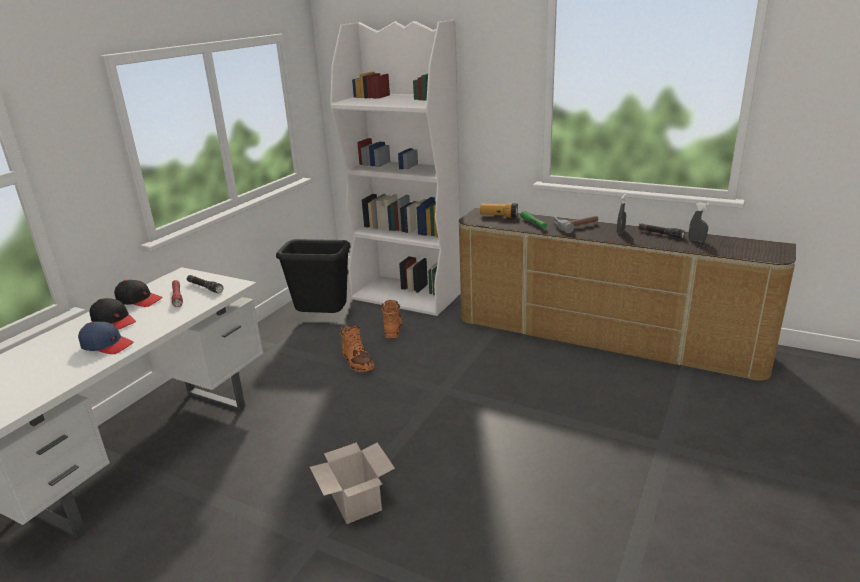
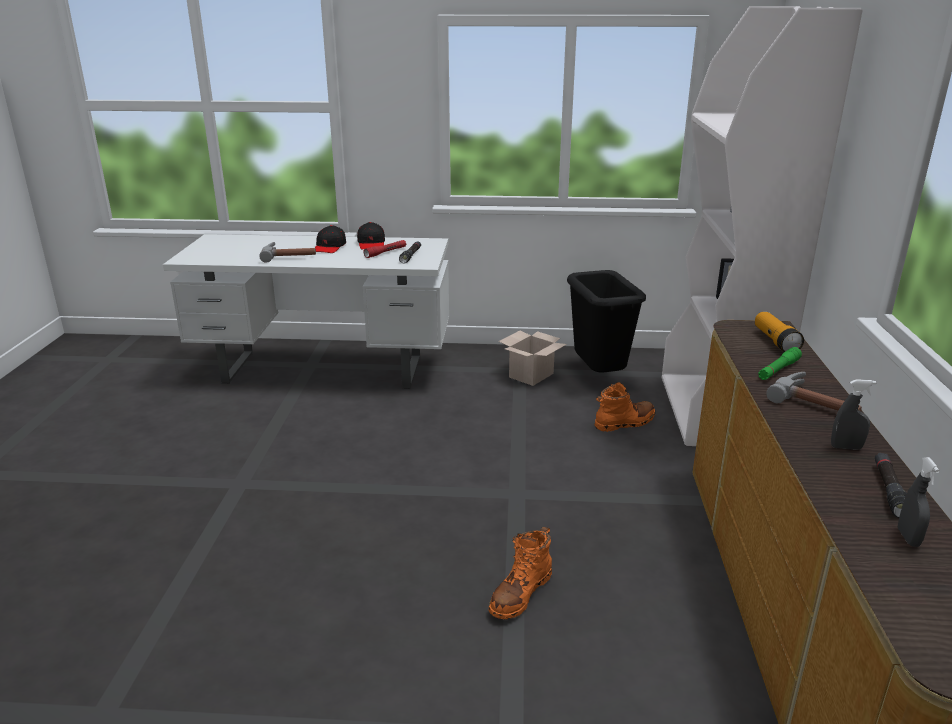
camera: 65 degrees right, 0 degrees up
(107, 345) = (289, 256): blue cap -> hammer
(355, 502) = (295, 490): cardboard box -> cardboard box (531, 375)
(357, 362) = (530, 422): orange boot -> orange boot (520, 593)

